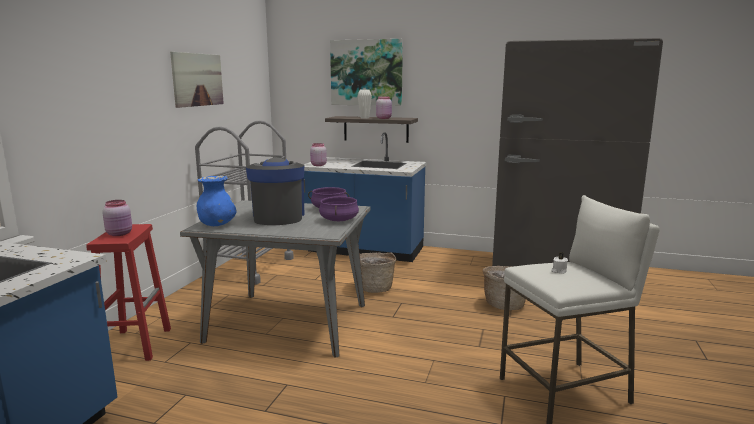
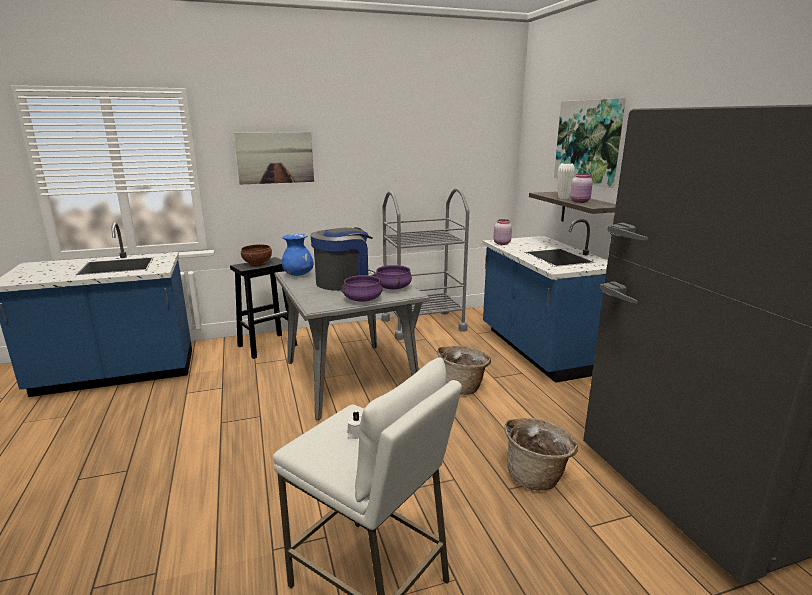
camera: 55 degrees right, 5 degrees up
(120, 234) = (257, 264): pink jar -> brown bowl
(135, 344) = (268, 345): red stool -> black stool
(197, 79) = (400, 146): picture -> picture (275, 157)

